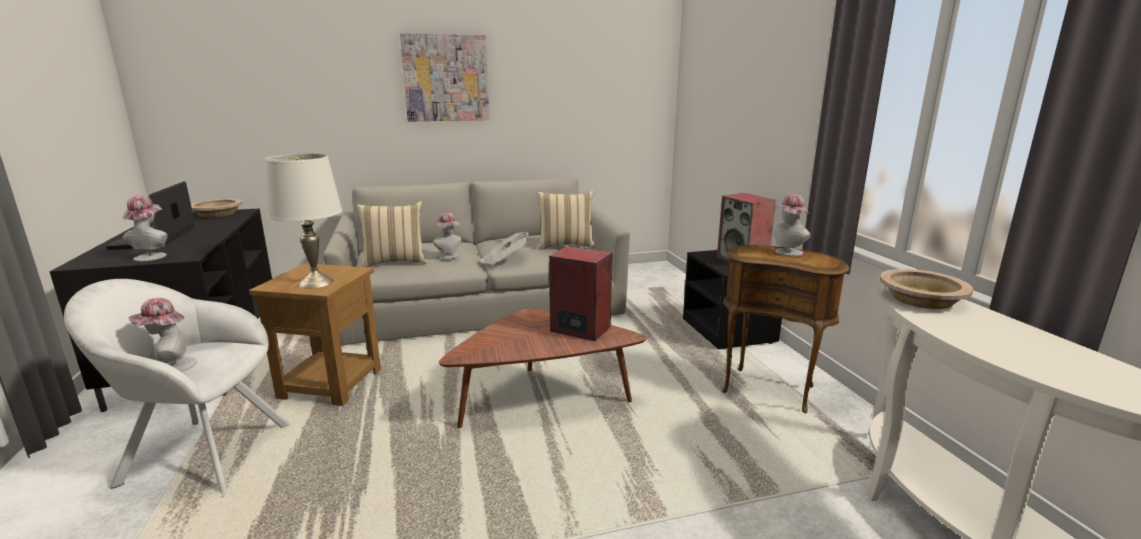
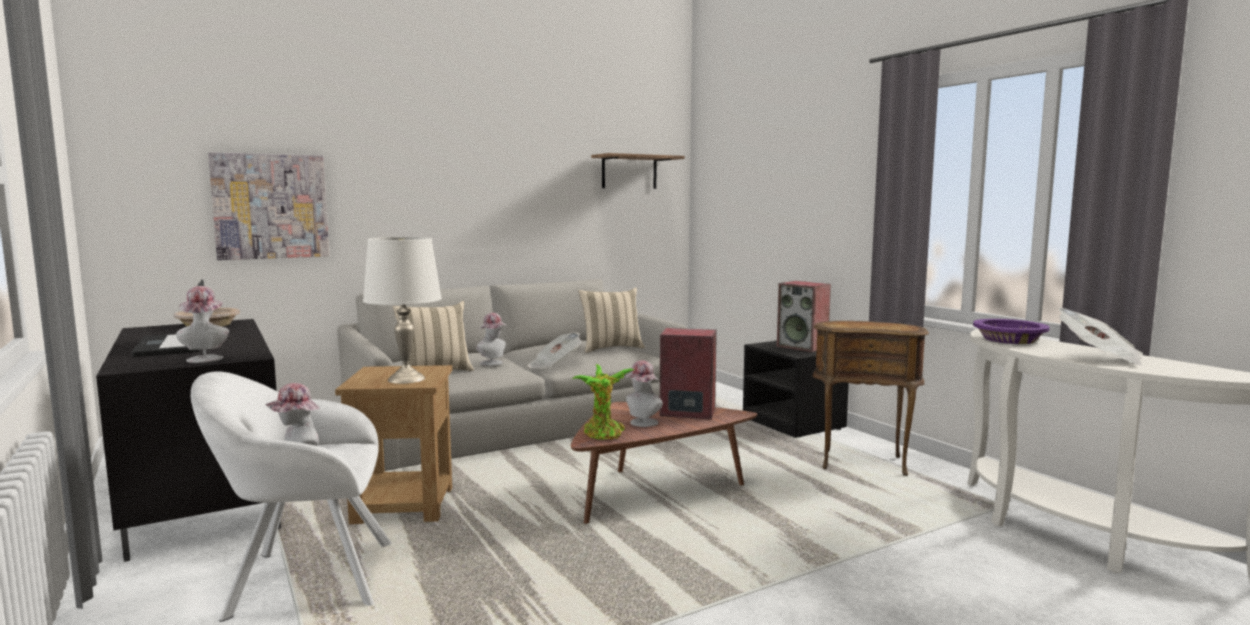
camera: 15 degrees left, 10 degrees down
(446, 78) = (459, 172): picture -> picture (271, 206)
(479, 350) = (604, 435): none -> potted plant
(613, 75) = (629, 172): none -> shelf
(786, 253) = (867, 324): hat -> hat (642, 423)
(921, 298) = (1009, 339): beige bowl -> purple bowl
(1016, 347) = (1099, 357): none -> newspaper

